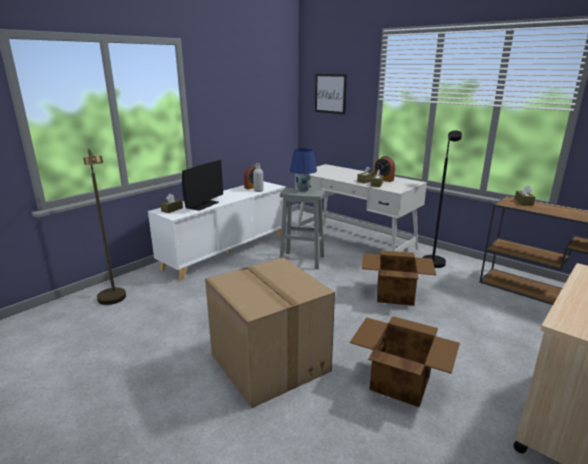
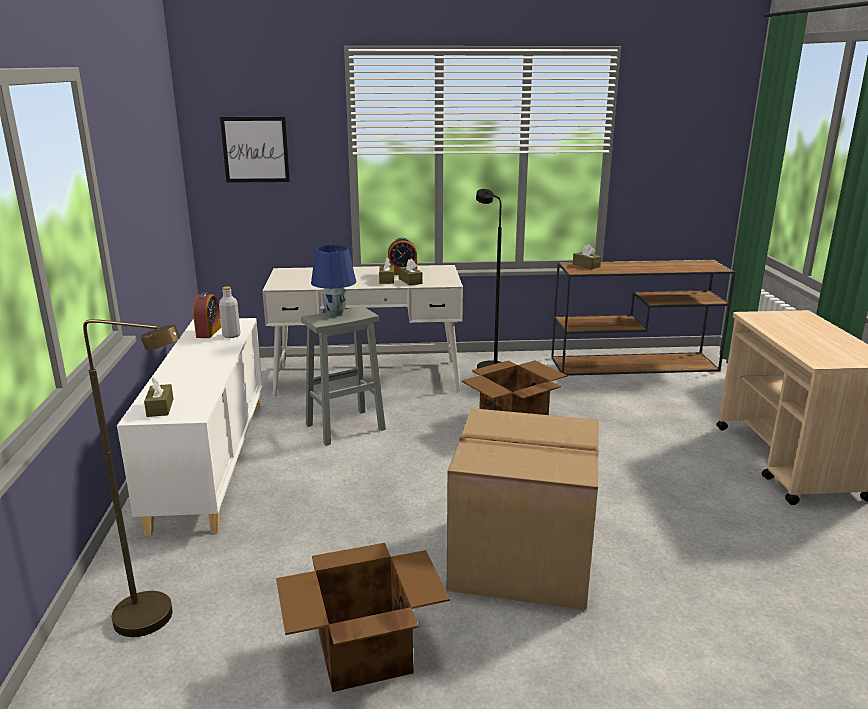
camera: 45 degrees left, 0 degrees up
(204, 205) = (199, 383): monitor -> none
(399, 381) = (651, 502): cardboard box -> cardboard box (362, 652)

